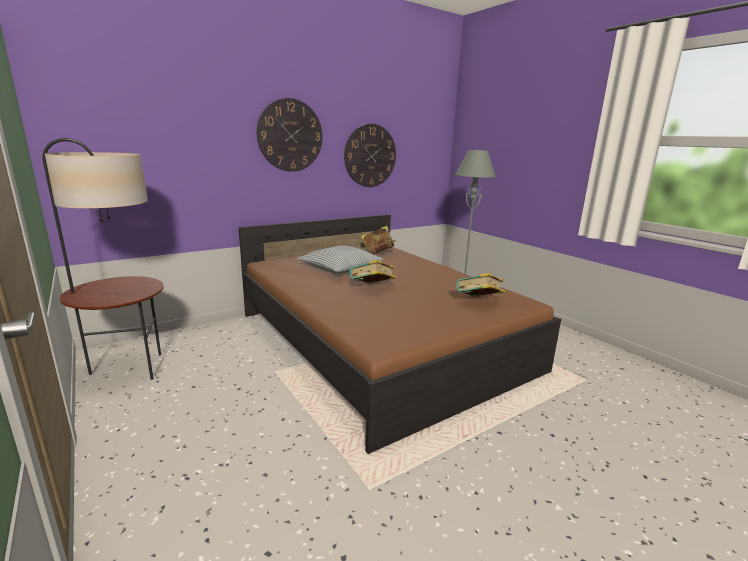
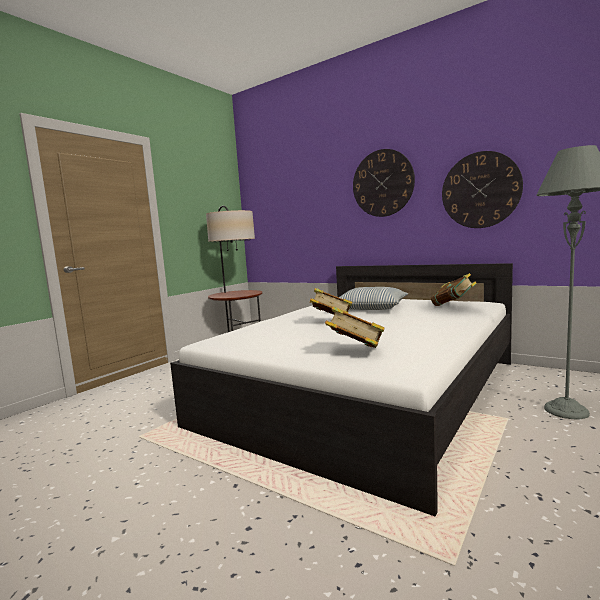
camera: 70 degrees right, 10 degrees down
(379, 341) = (366, 391): brown bed -> white bed

